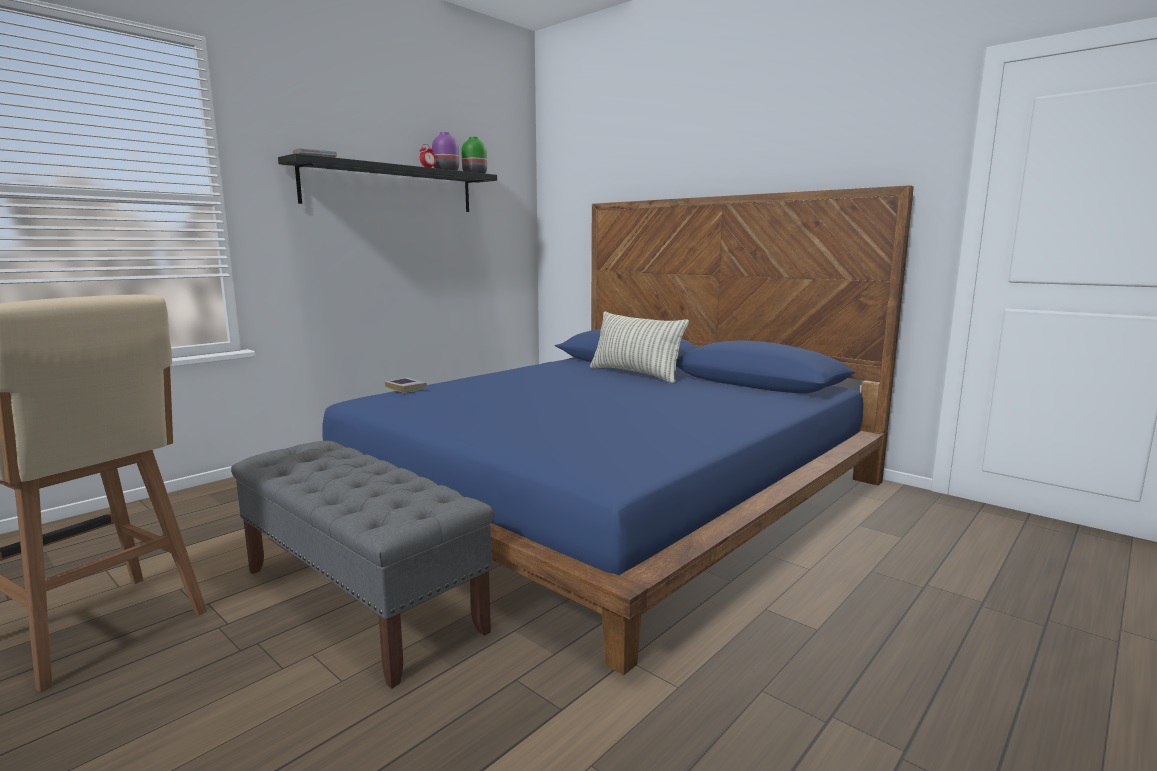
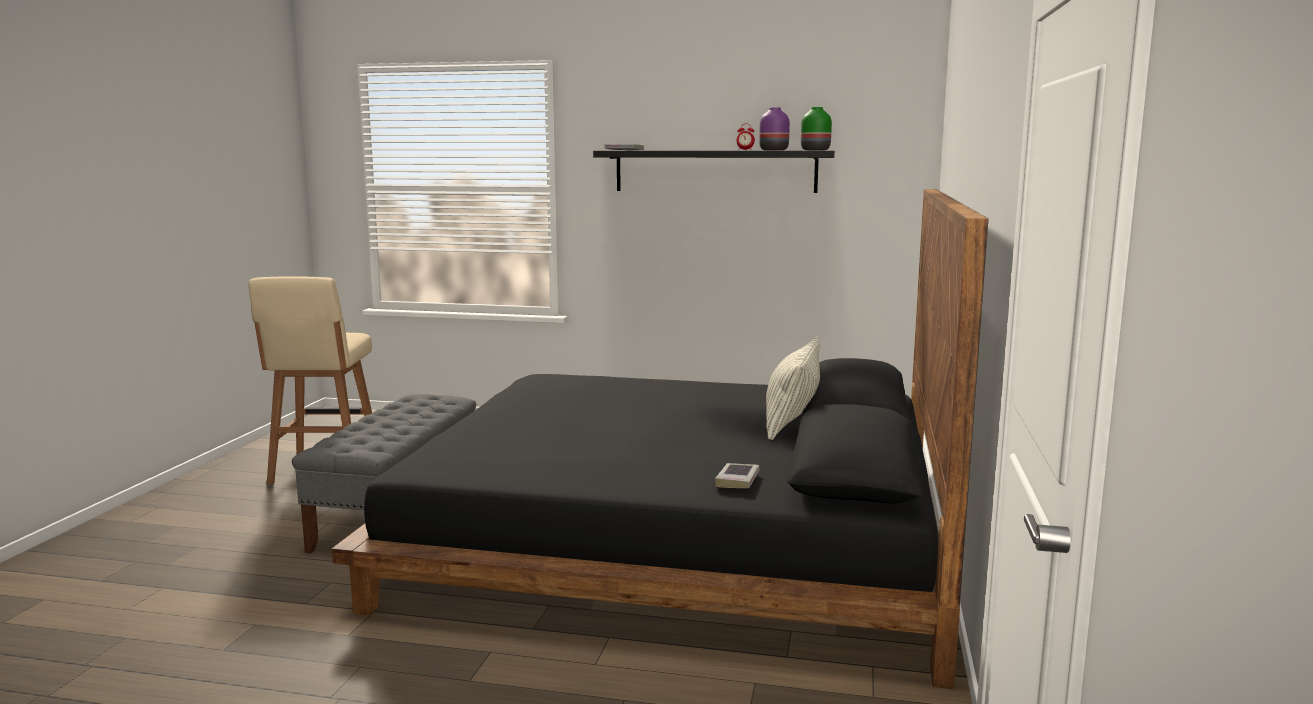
camera: 60 degrees right, 0 degrees up
(406, 388) = (581, 374): book -> book (737, 480)
(605, 492) = (678, 537): blue bed -> black bed

